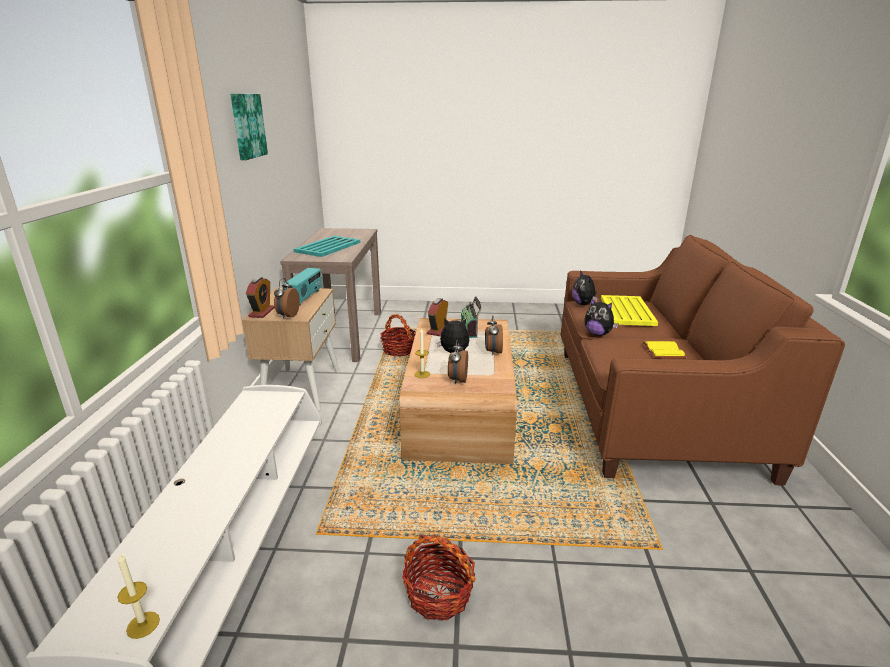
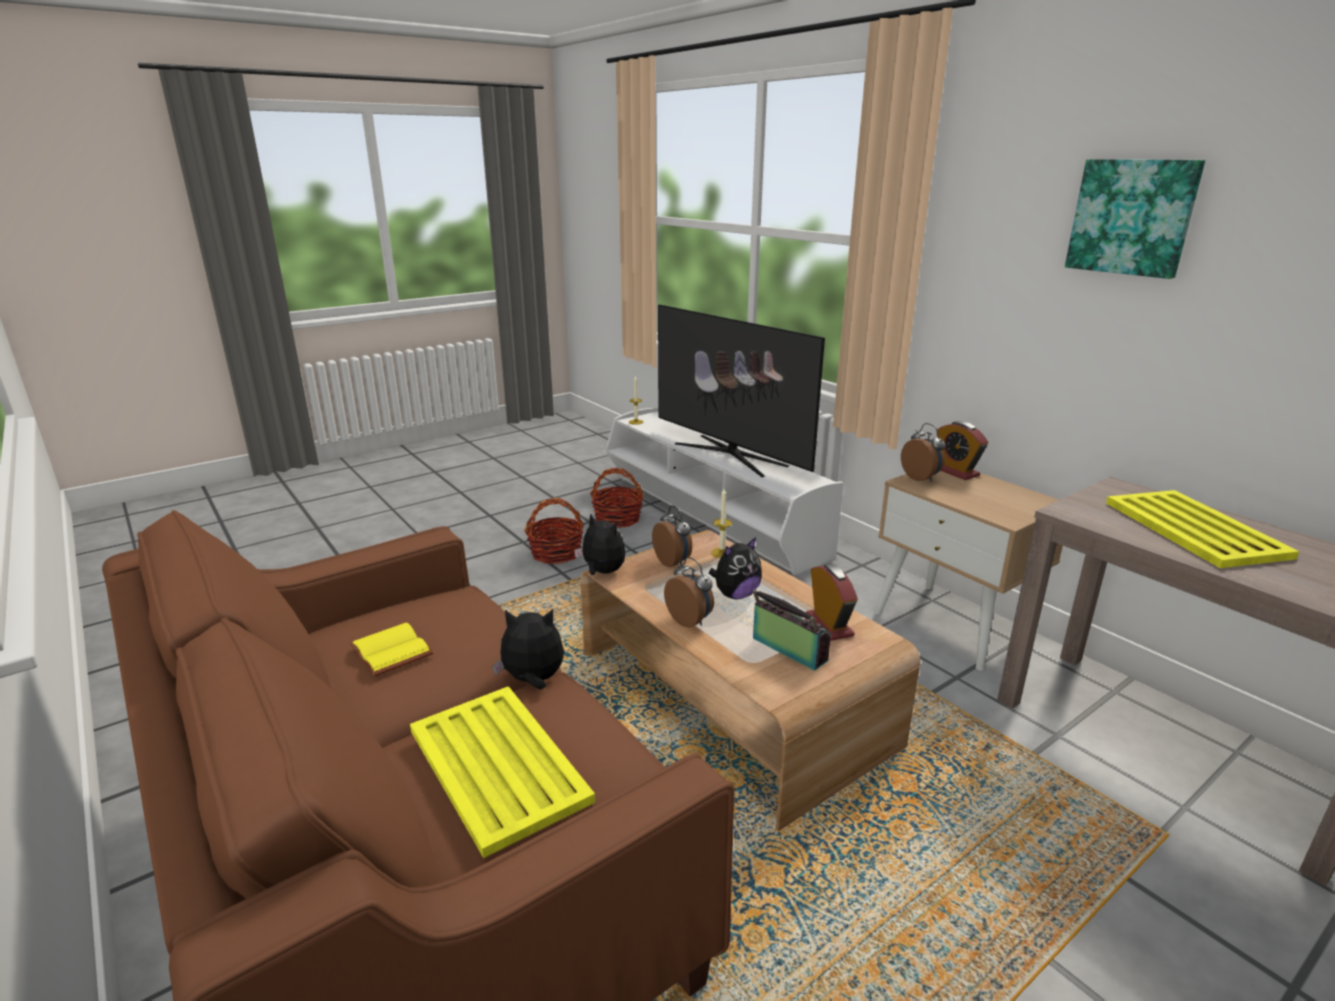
camera: 140 degrees right, 0 degrees up
(224, 464) = (730, 454): none -> television
(305, 298) = (986, 503): radio -> none
(328, 247) = (1195, 530): turquoise tray -> yellow tray
(399, 350) = (1010, 766): basket -> basket (618, 519)
(583, 304) = (622, 759): plush toy -> plush toy (602, 572)

